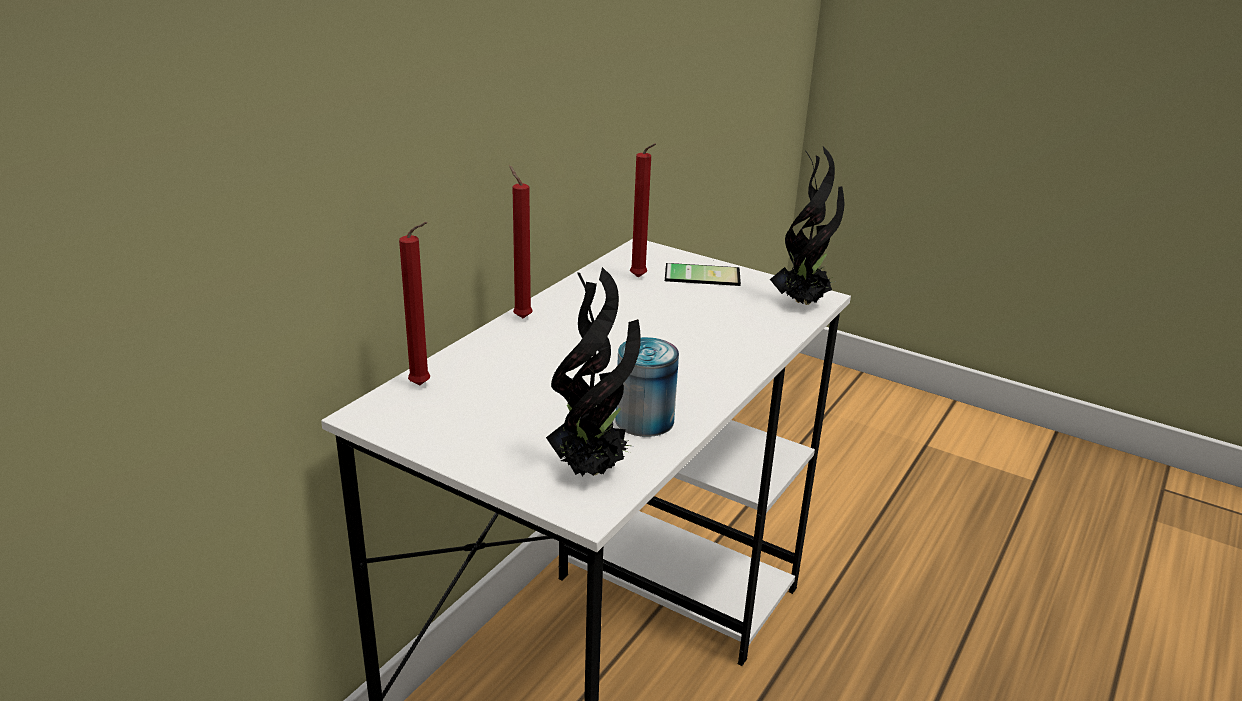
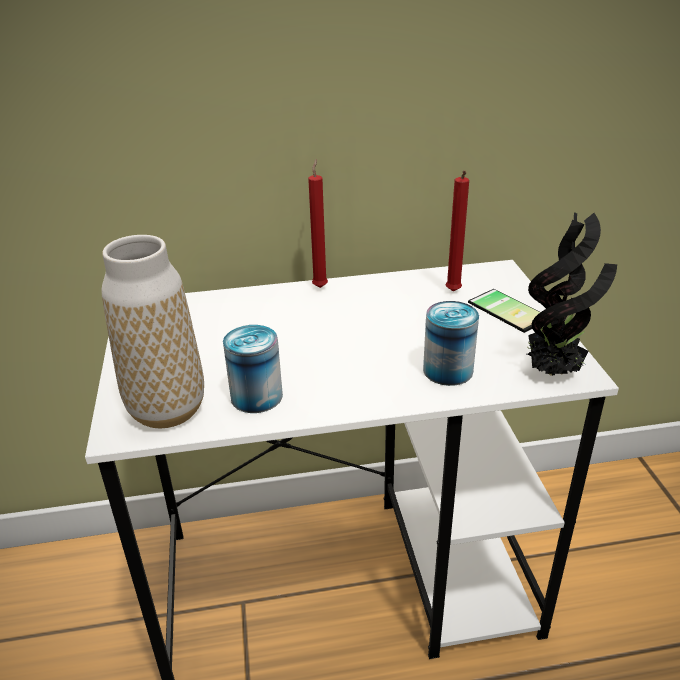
camera: 50 degrees right, 5 degrees up
(423, 385) = (190, 305): red candle -> none
(593, 470) = (167, 410): potted plant -> vase
(740, 333) = (448, 370): none -> can

